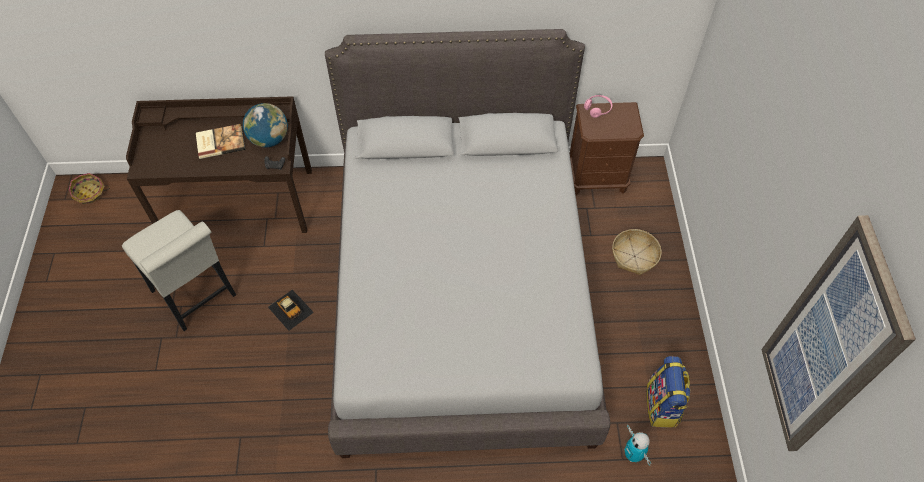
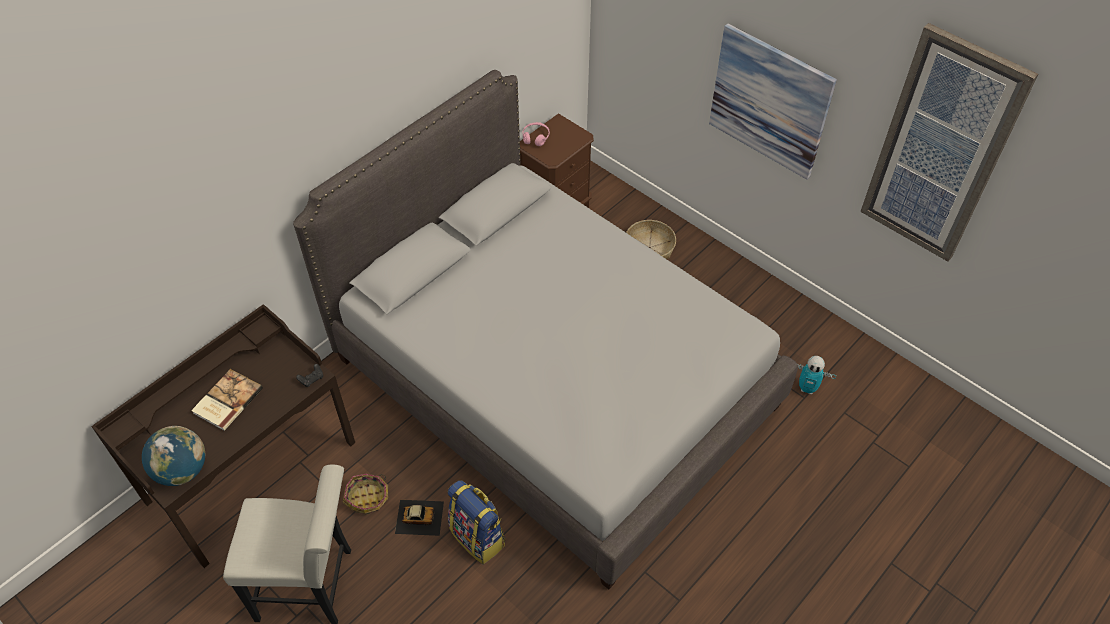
camera: 45 degrees left, 5 degrees down
(90, 193) = (63, 595): basket -> basket (368, 498)
(269, 139) = (276, 362): globe -> globe (182, 470)
(662, 406) = (787, 337): backpack -> backpack (478, 537)
(757, 199) = (770, 101): none -> picture

